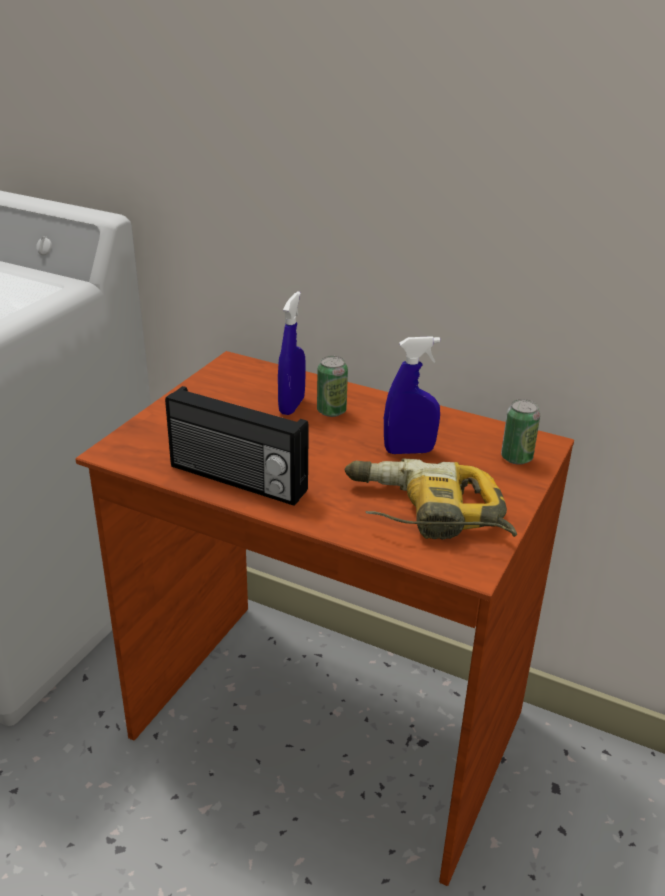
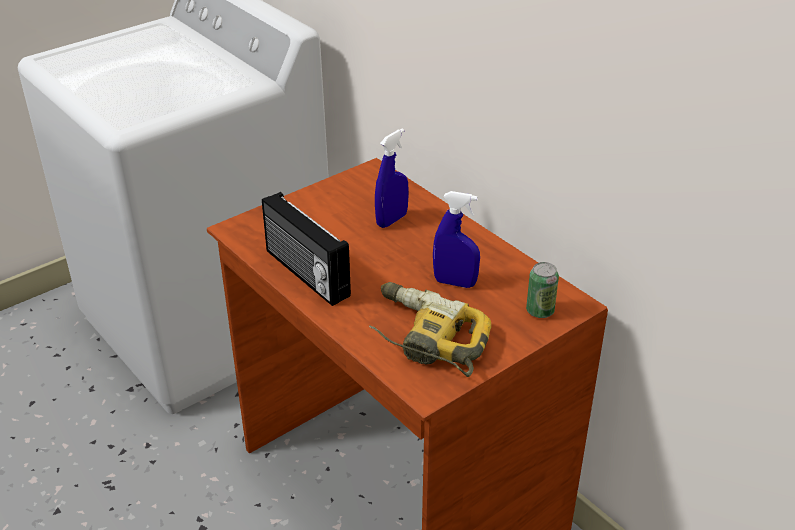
camera: 25 degrees right, 5 degrees up
(331, 411) = (419, 232): can -> none

